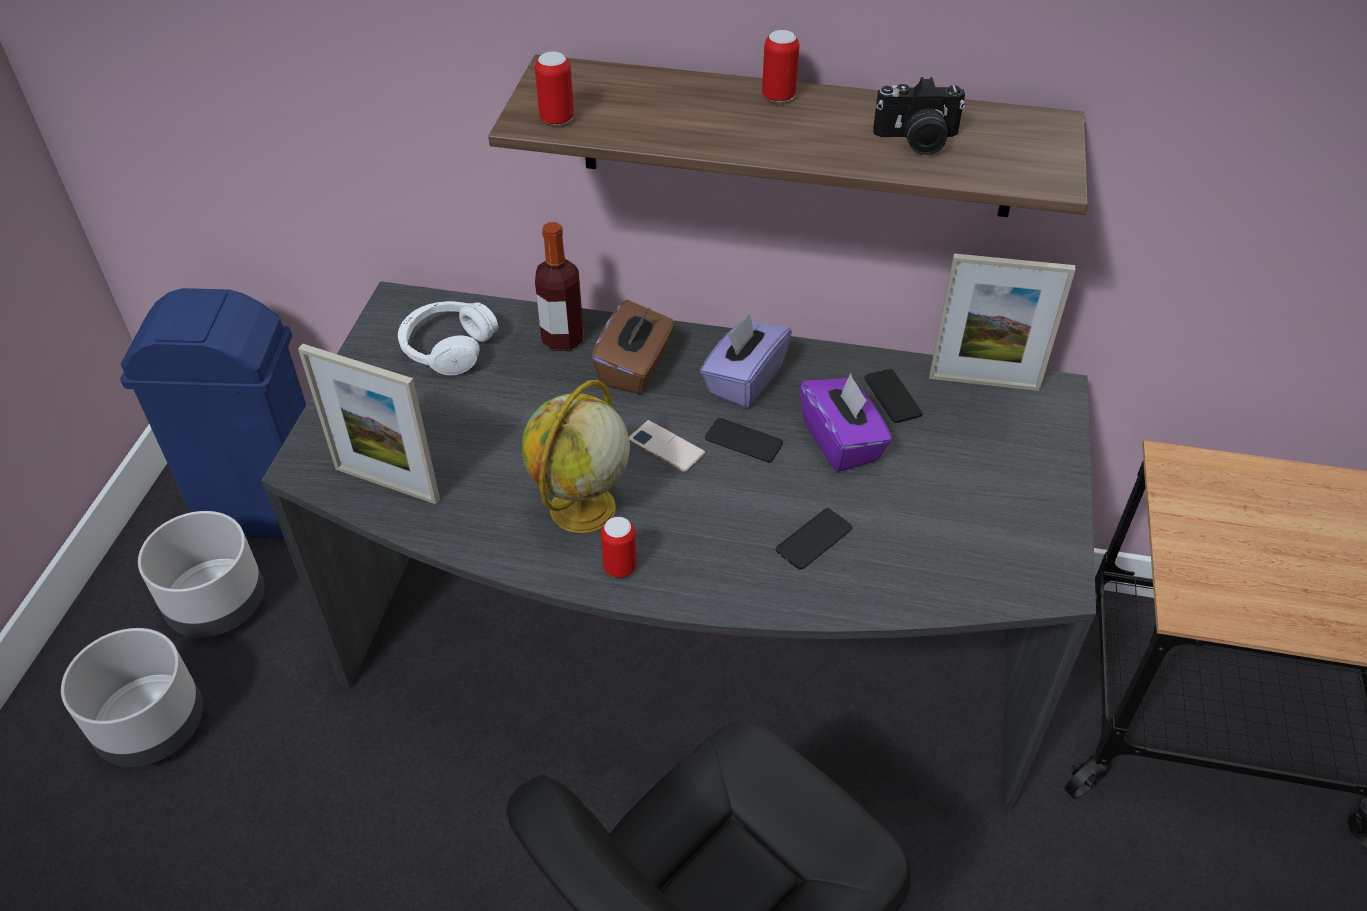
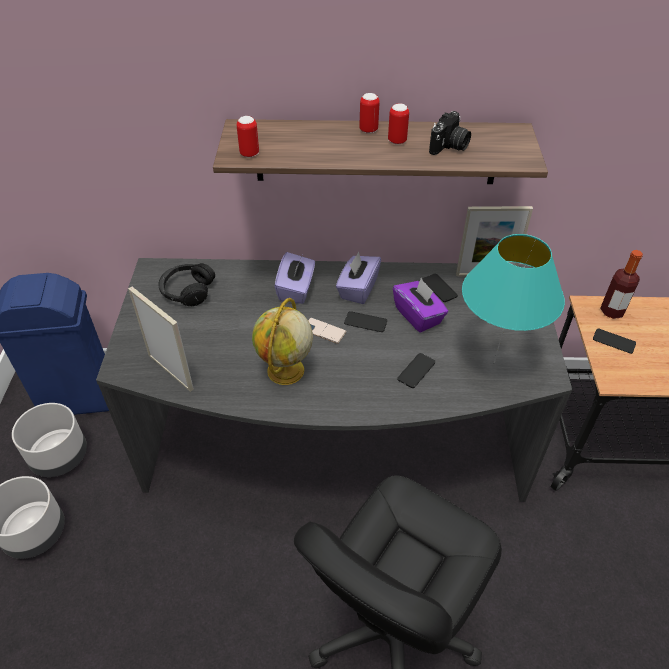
camera: 10 degrees left, 0 degrees up
(387, 484) = (170, 372): picture frame -> picture frame turned 150 degrees counterclockwise
(448, 347) = (187, 291): white headphones -> black headphones
(562, 339) = (251, 278): bottle -> bottle (612, 311)
(620, 567) = (314, 401): can -> can (397, 141)
(635, 368) = (296, 289): brown tissue box -> purple tissue box
(917, 140) = (449, 147): camera -> camera turned 45 degrees counterclockwise
(960, 543) = (493, 362): none -> turquoise table lamp
(1209, 536) = (614, 341): none -> phone

